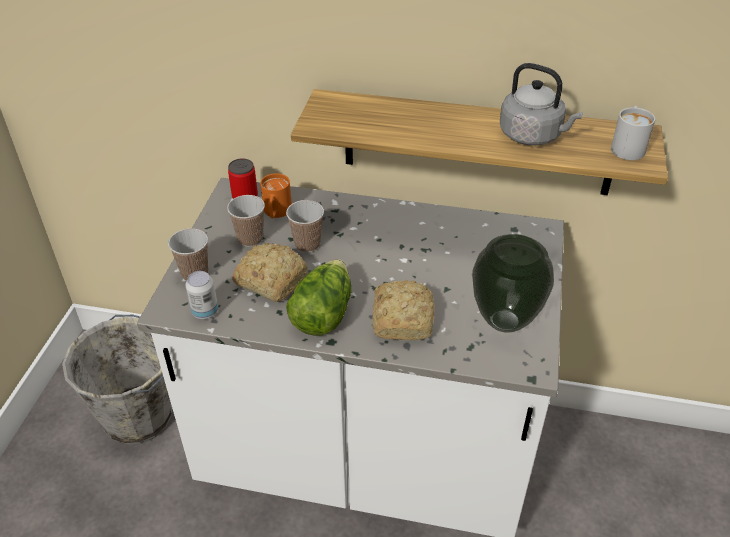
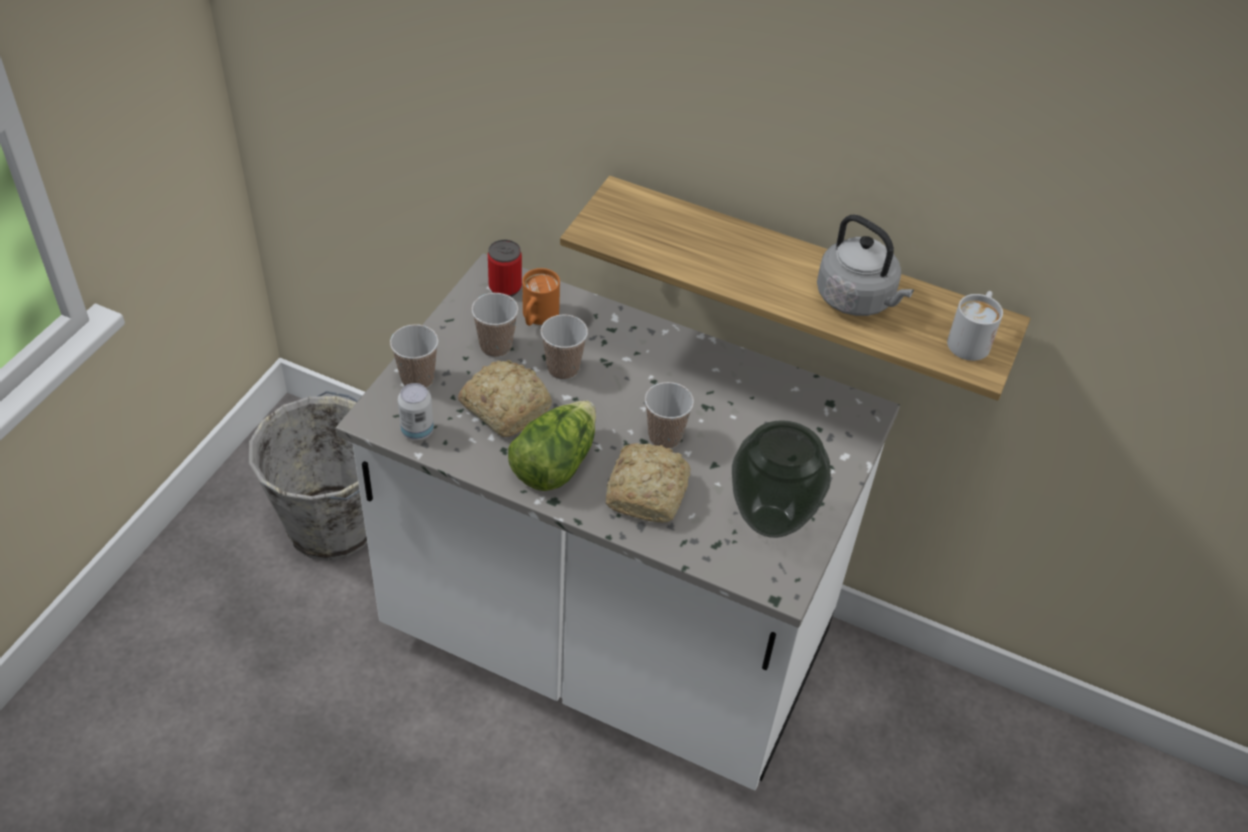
camera: 10 degrees right, 5 degrees up
(402, 277) = (665, 437): none -> cup

